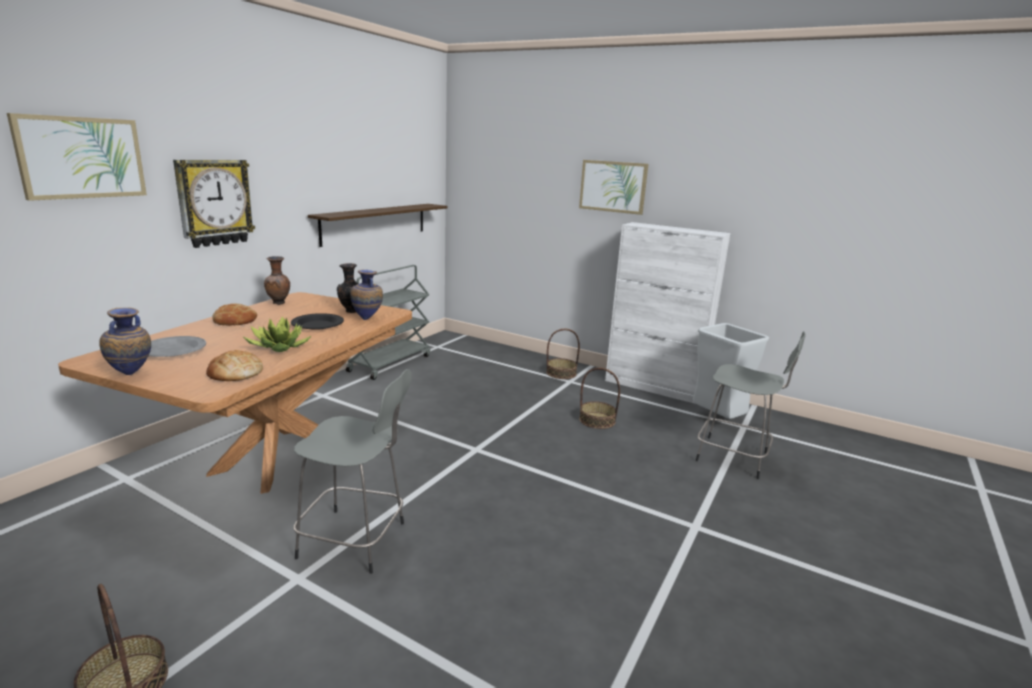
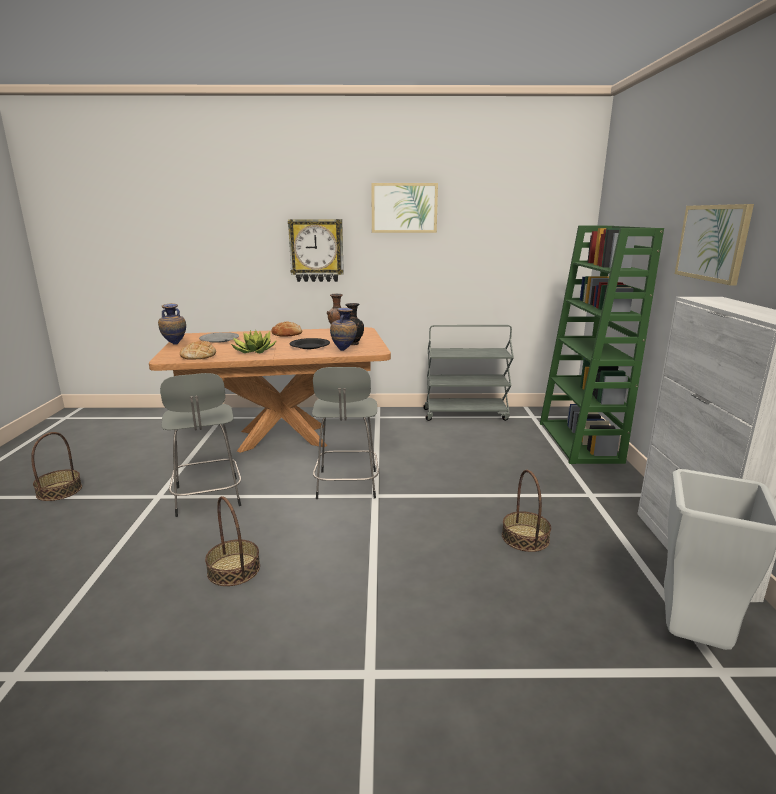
camera: 60 degrees right, 0 degrees up
(81, 157) = (233, 218): picture -> picture (404, 208)
(375, 223) = (479, 280): shelf -> none
(500, 353) = (580, 442): none -> green bookcase
(561, 373) = (600, 484): basket -> basket (234, 569)
(735, 458) = (596, 680): grey stool -> grey stool (347, 486)

